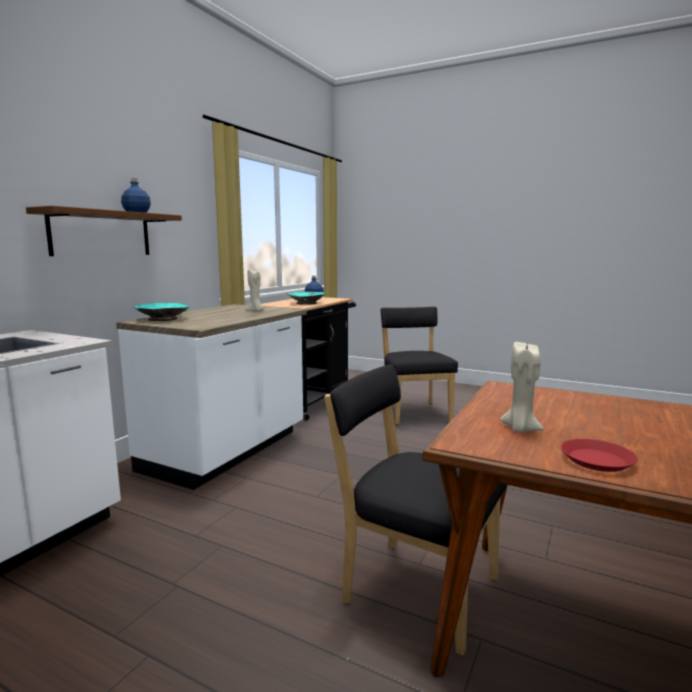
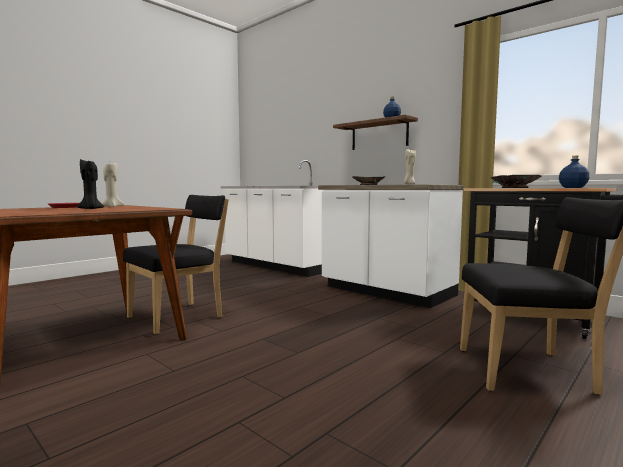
camera: 105 degrees right, 5 degrees down
(590, 419) = (91, 209): none -> black candle

